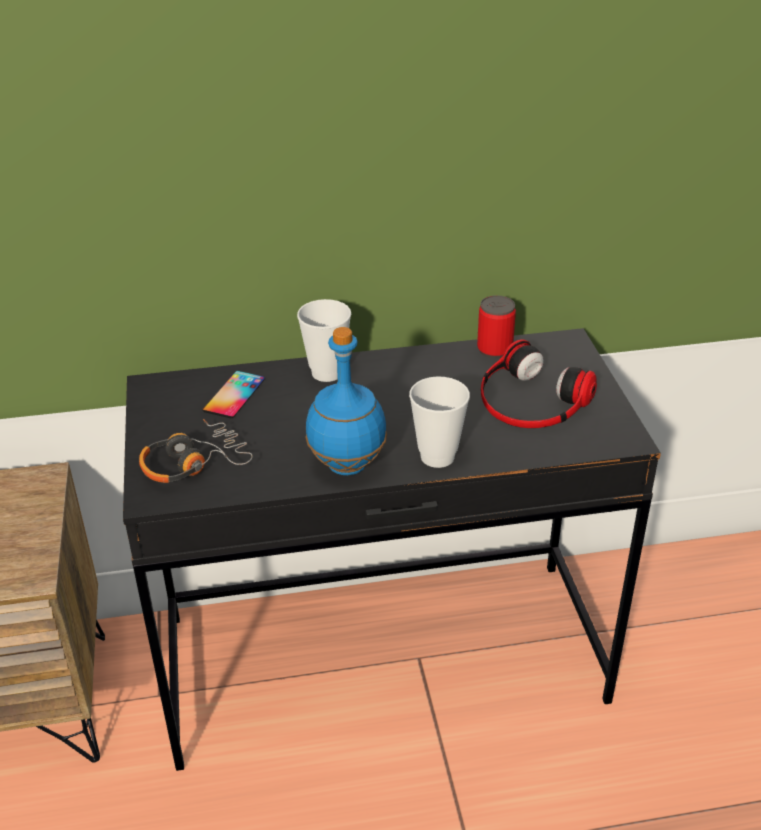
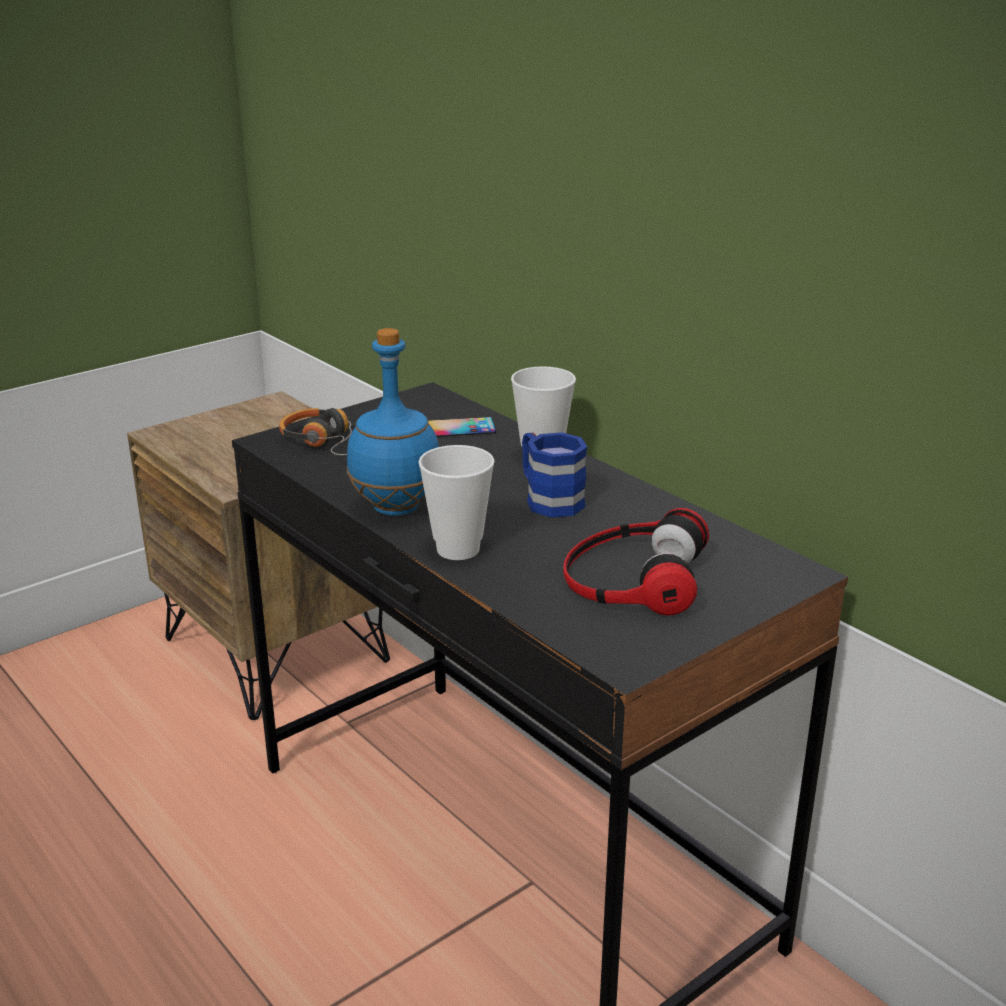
camera: 60 degrees right, 10 degrees down
(395, 393) = (548, 499): none -> blue mug
(494, 350) = (709, 531): can -> none

